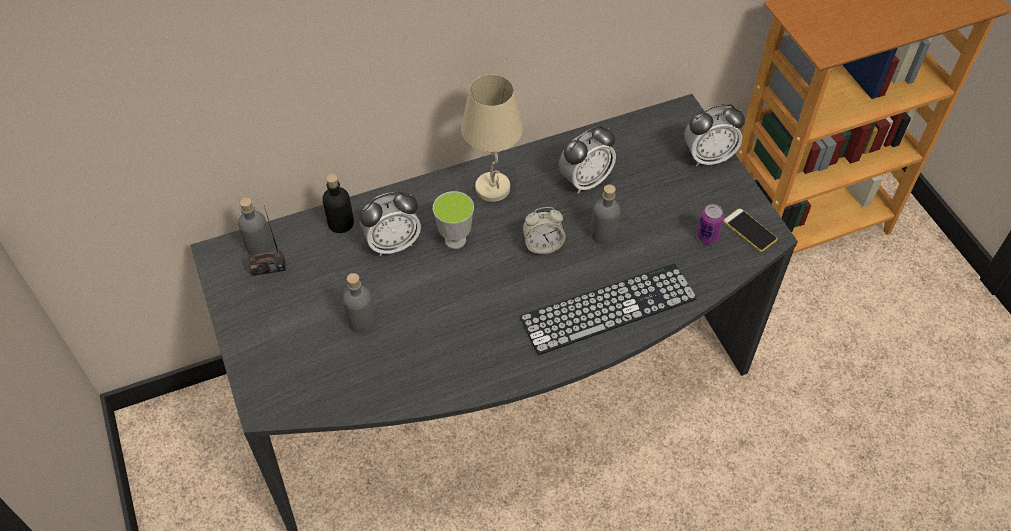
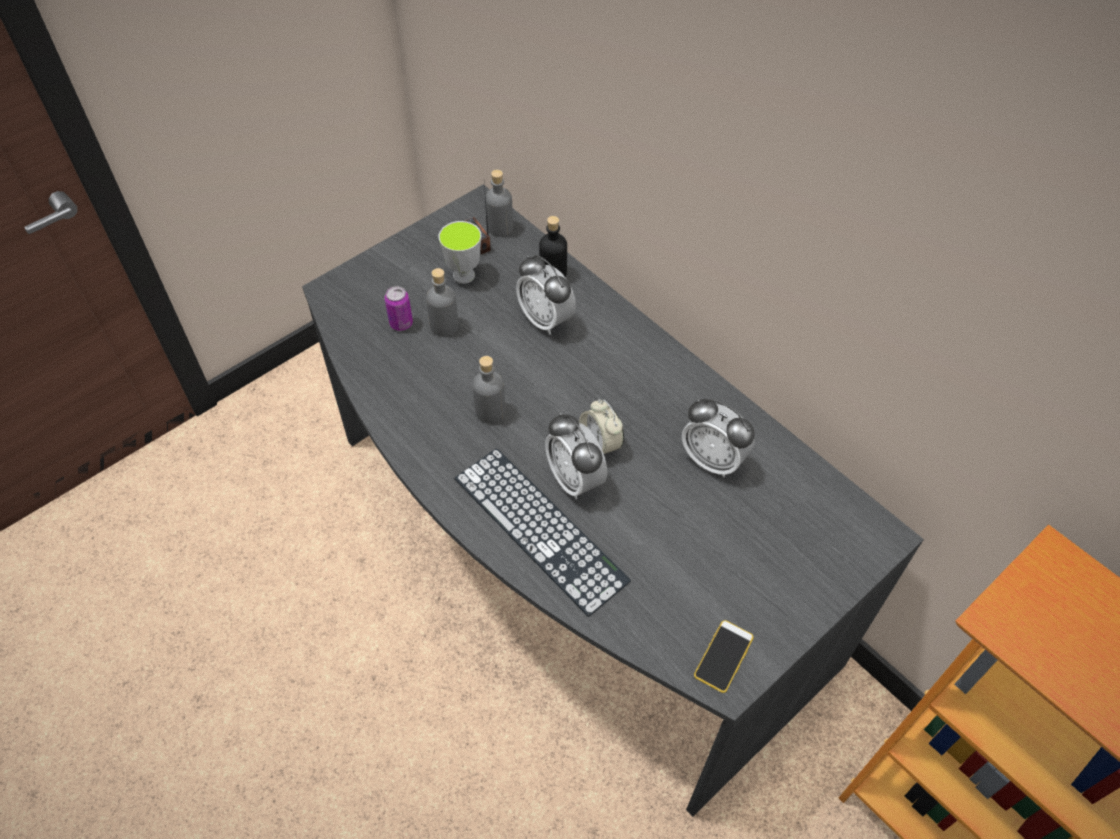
camera: 70 degrees right, 0 degrees up
(455, 240) = (572, 367): cup -> cup (464, 275)
(493, 188) = (657, 379): beige table lamp -> none
(603, 234) = (643, 497): grey bottle -> grey bottle (490, 411)
(707, 237) = (689, 608): can -> can (401, 323)
(708, 157) = (822, 581): alarm clock -> alarm clock (575, 479)

